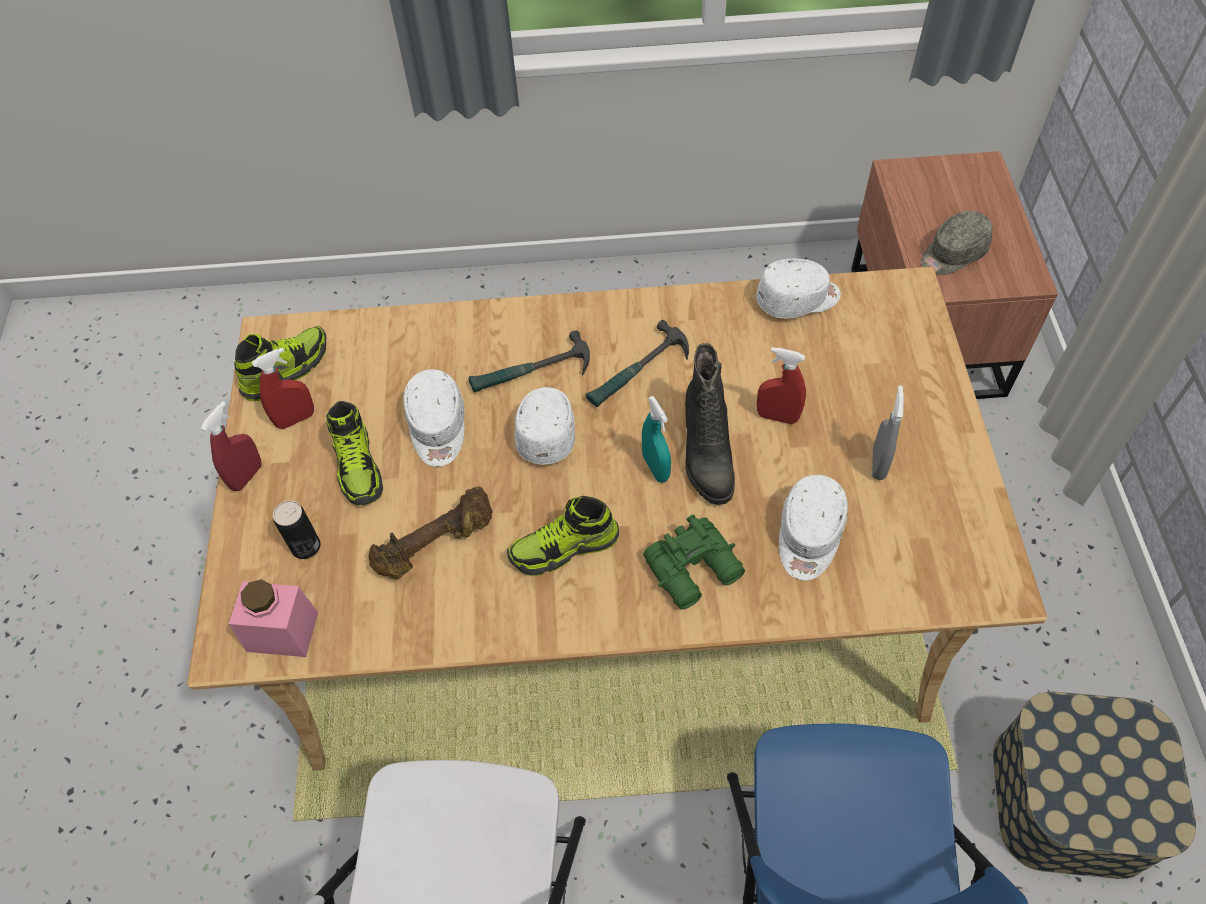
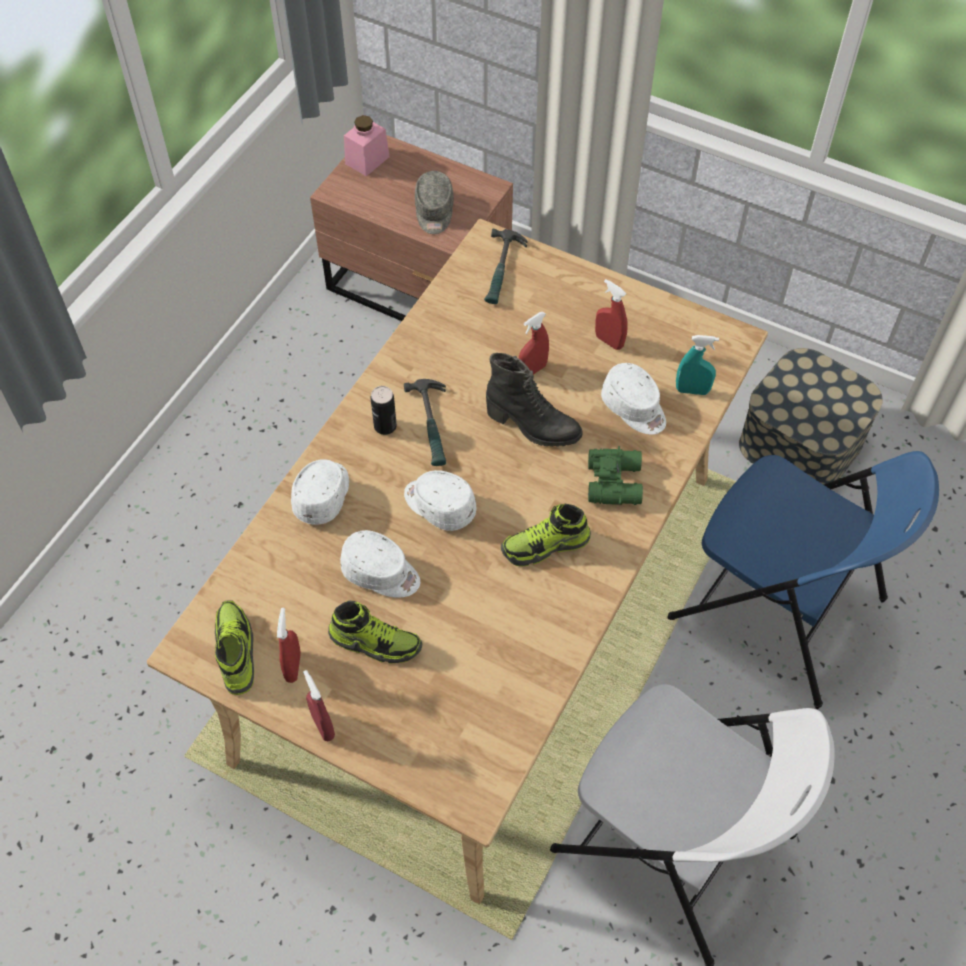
camera: 60 degrees left, 0 degrees up
(282, 631) = (487, 758): pink jar -> pink jar (367, 160)
(306, 546) = (422, 710): can -> can (385, 426)
(436, 545) = (485, 623): brown dumbbell -> none
(531, 373) = (379, 489): hammer -> hammer (502, 270)
(564, 548) = (545, 546): shoe -> shoe turned 60 degrees clockwise
(655, 468) = (520, 459): turquoise spray bottle -> turquoise spray bottle (692, 390)
(798, 299) = (446, 302): white cap -> white cap (323, 495)
(878, 464) = (609, 341): grey spray bottle -> red spray bottle

